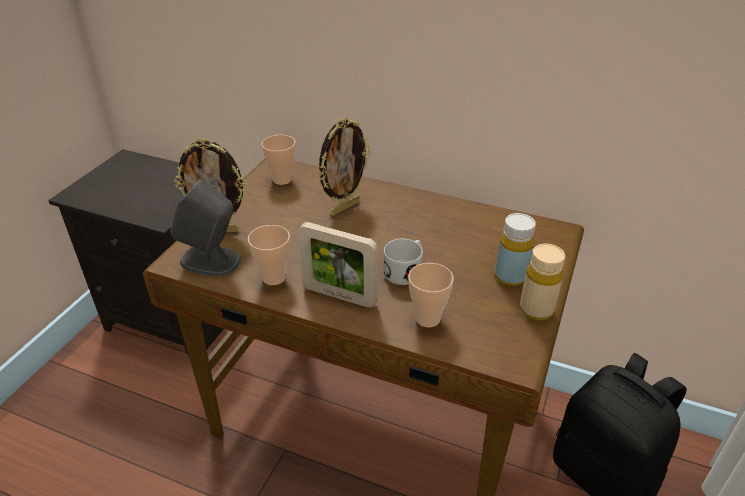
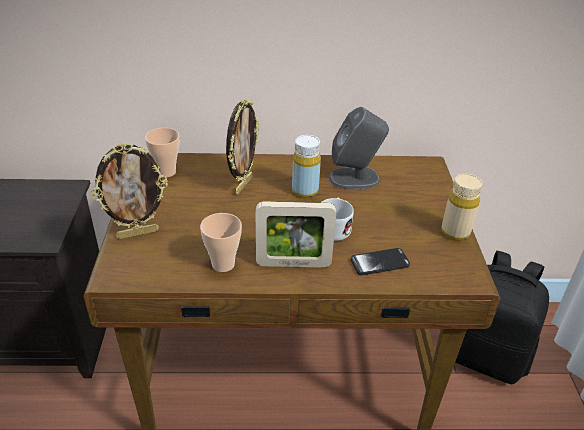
camera: 25 degrees left, 0 degrees up
(211, 261) = (151, 265): grey speaker -> grey speaker (355, 178)
(427, 318) = (379, 263): cup -> phone
(510, 277) = (419, 211): yellow bottle -> yellow bottle (305, 190)

